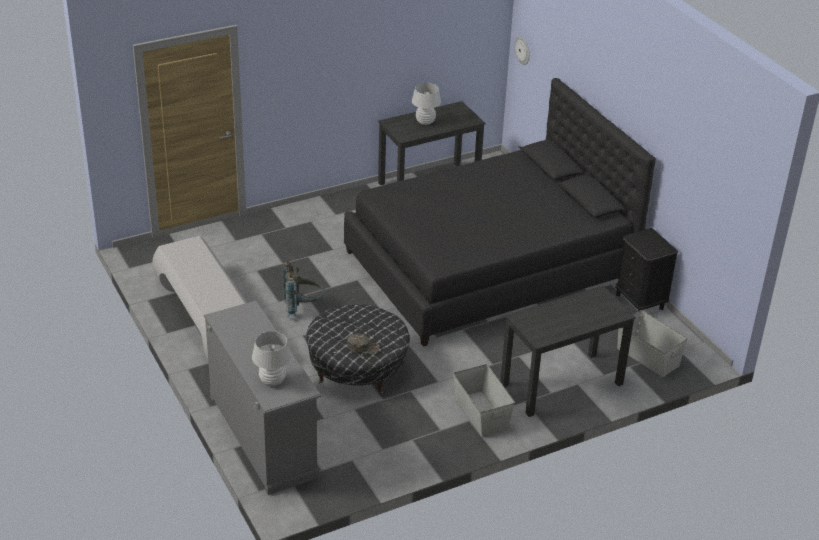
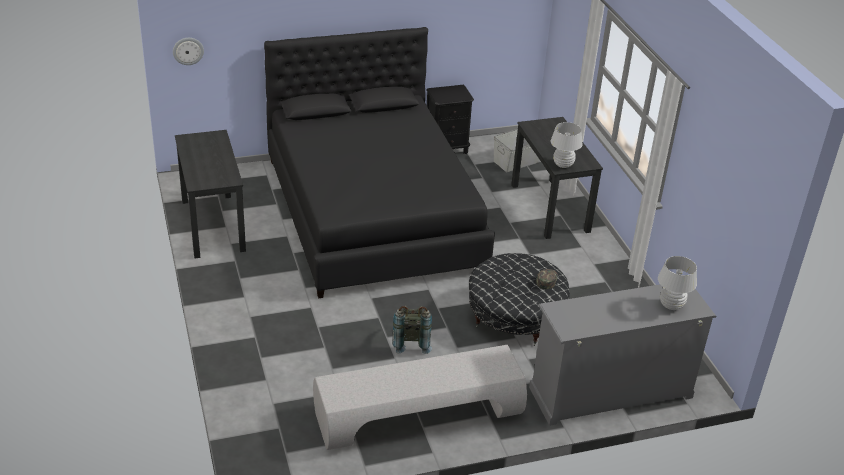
camera: 80 degrees left, 0 degrees up
(425, 122) = (207, 163): white table lamp -> white table lamp (563, 164)
(481, 414) = (585, 256): grey storage box -> none

